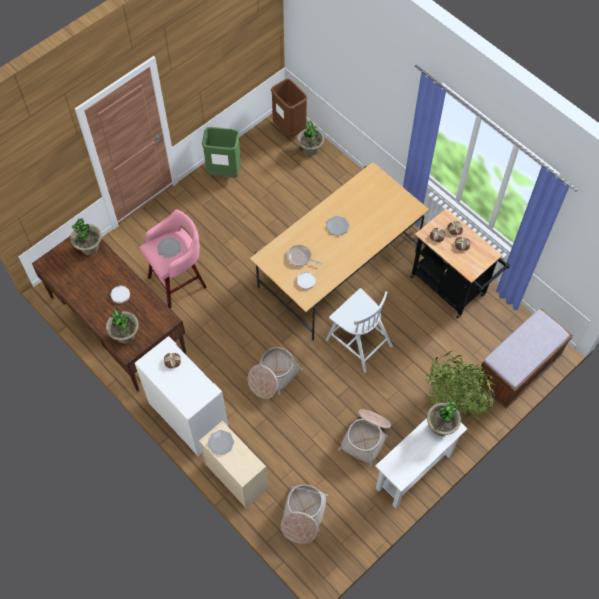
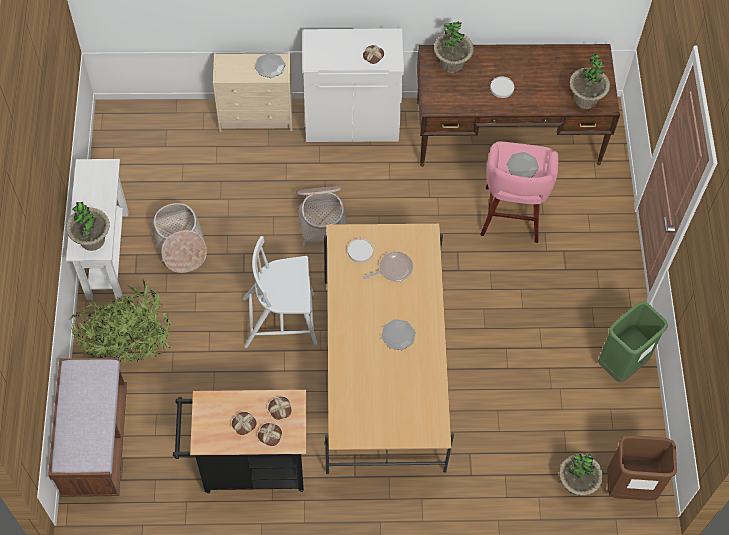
camera: 130 degrees right, 0 degrees up
(303, 515) = (168, 138): basket -> none

